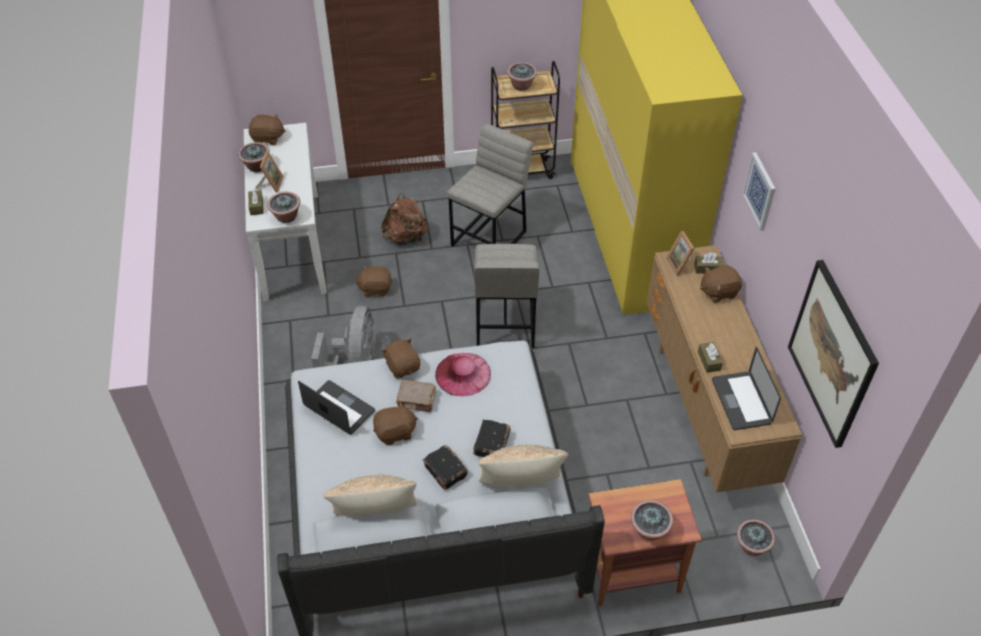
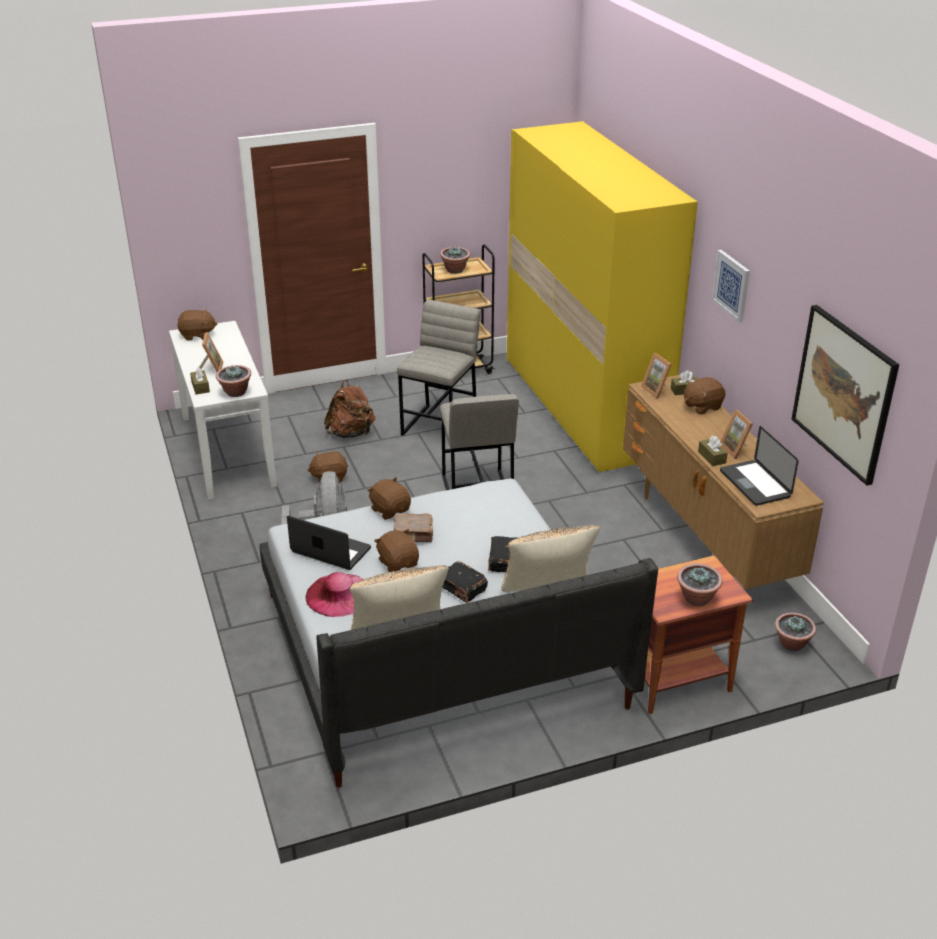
camera: 10 degrees left, 15 degrees down
(256, 167) = (191, 357): potted plant -> none
(395, 432) = (398, 563): brown plush toy -> brown plush toy turned 90 degrees counterclockwise
(463, 374) = (457, 508): pink hat -> pink hat (338, 595)
(736, 354) = (736, 450): none -> picture frame

